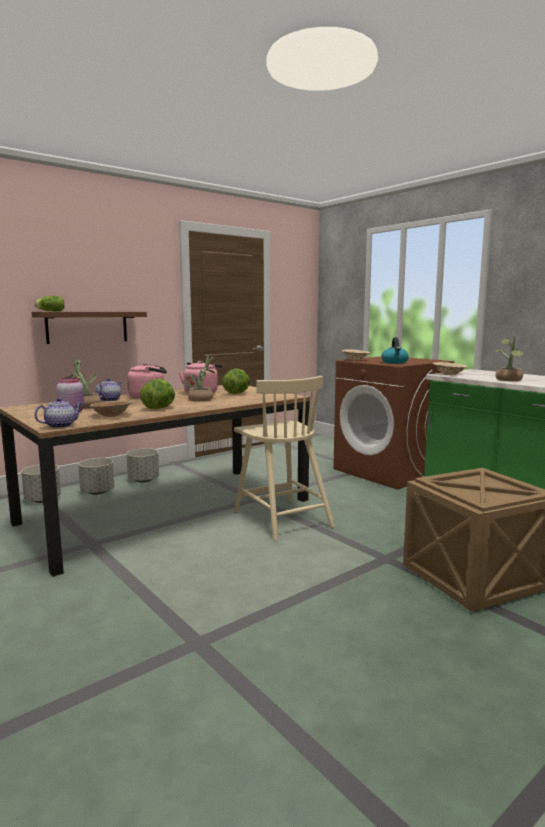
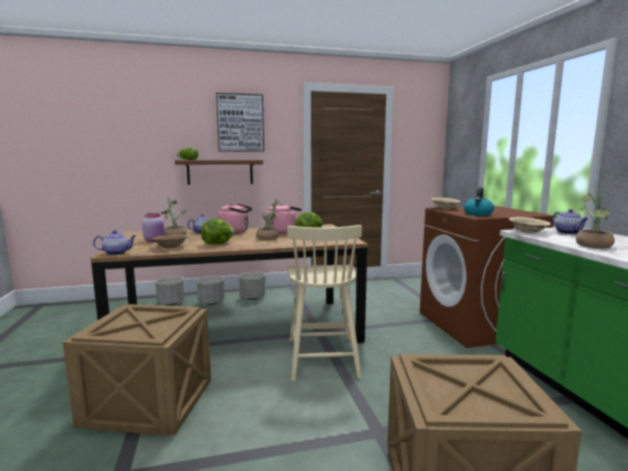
camera: 25 degrees right, 0 degrees up
(110, 265) = (240, 123): none -> picture
(148, 589) = (147, 404): none -> crate
(477, 373) = (568, 233): none -> teapot

